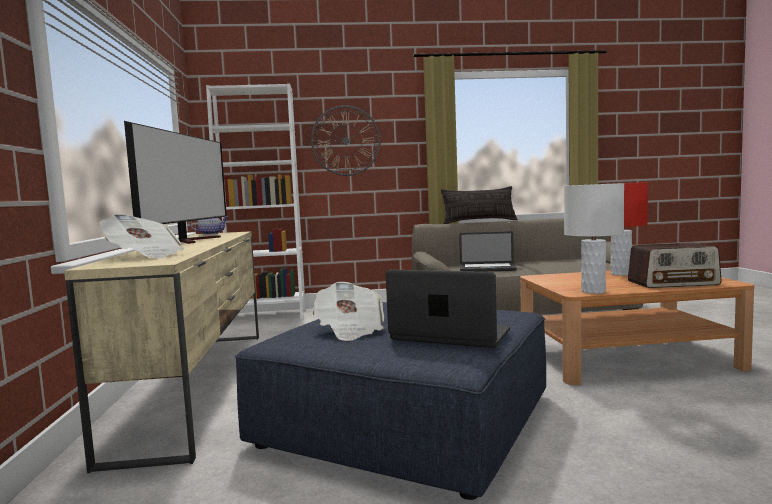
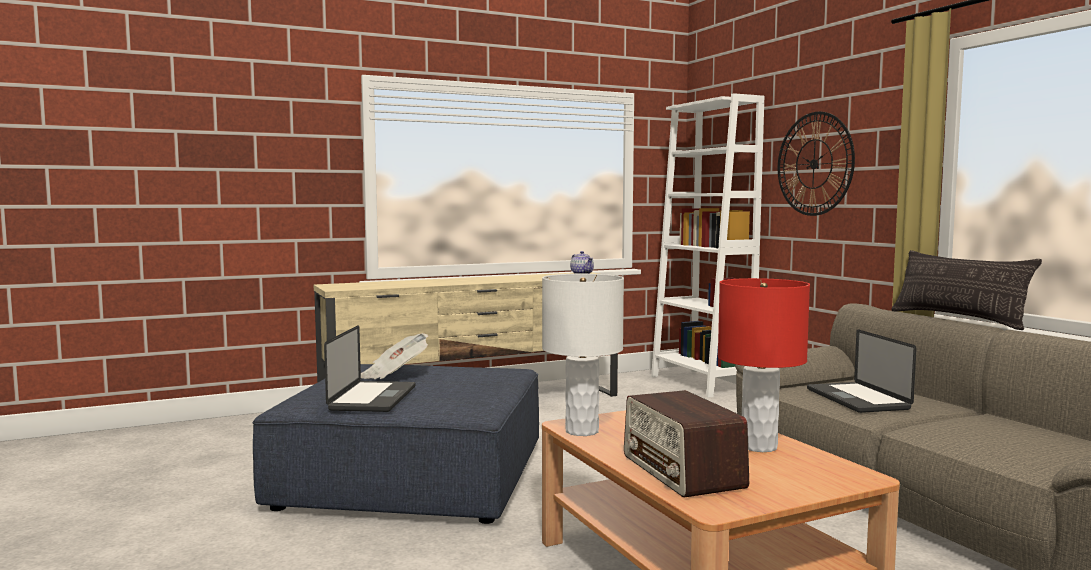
camera: 70 degrees right, 0 degrees up
(144, 256) = (378, 284): newspaper -> none
(193, 240) = (505, 278): television -> none

